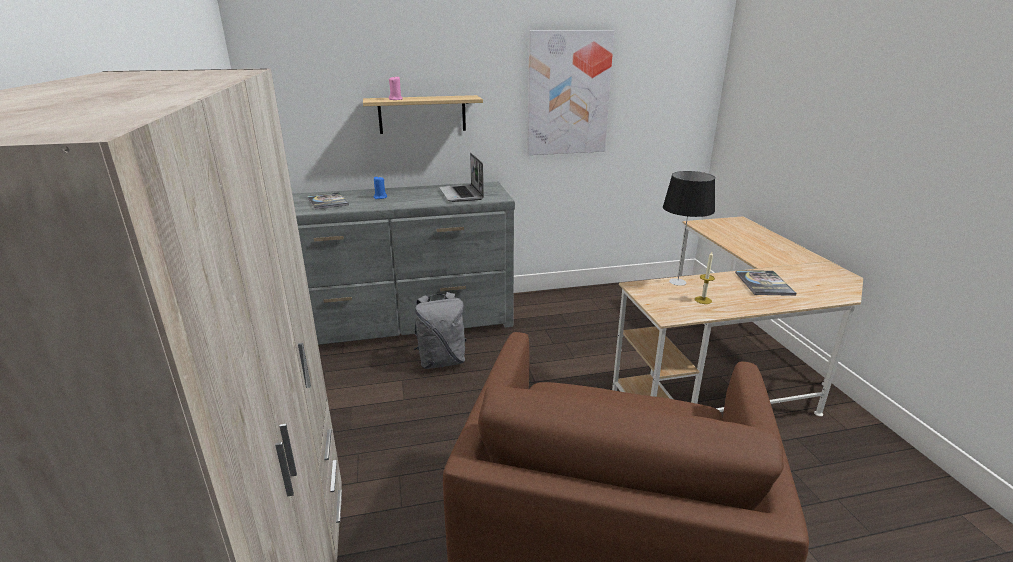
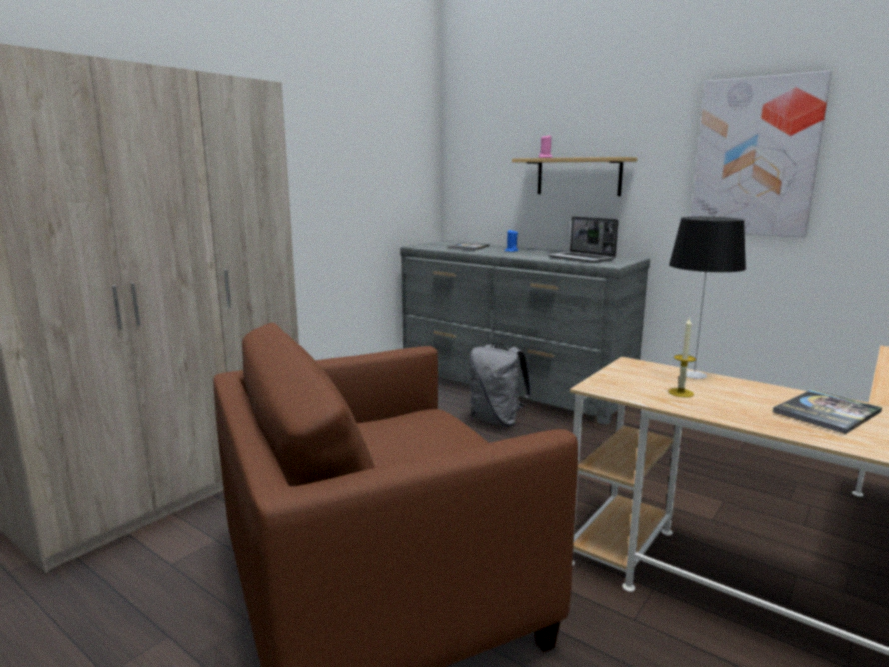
camera: 50 degrees right, 10 degrees down
(462, 194) = (582, 258): laptop -> laptop turned 75 degrees counterclockwise

